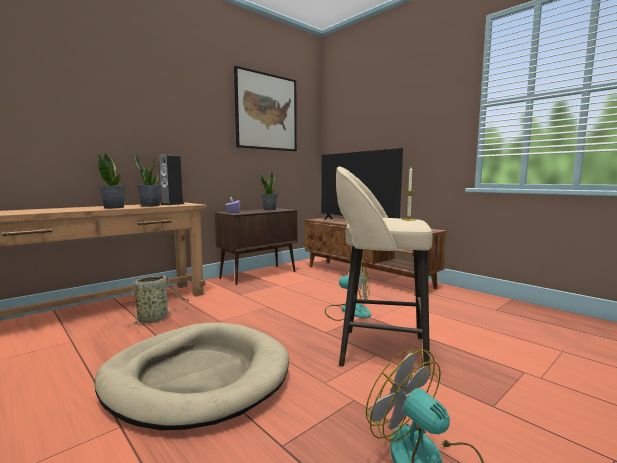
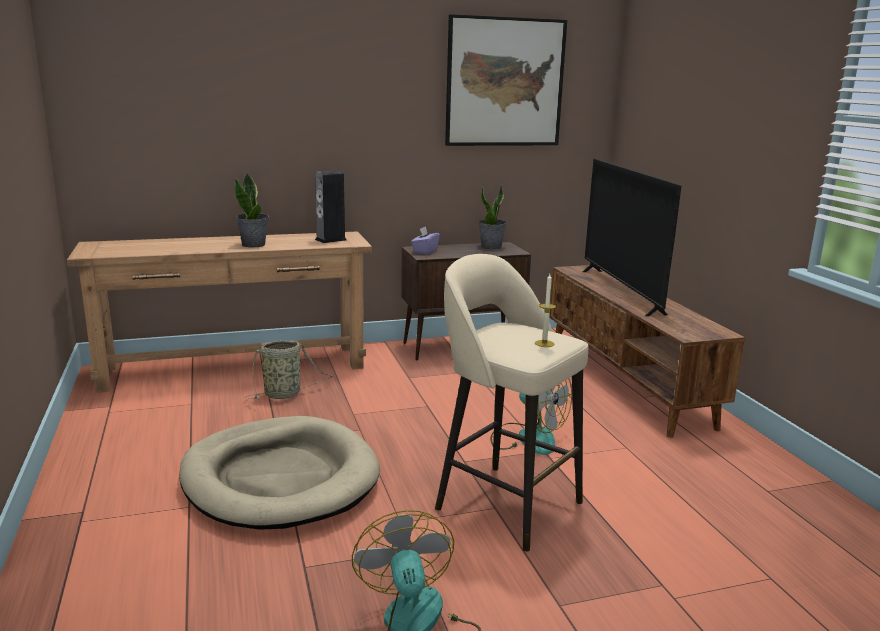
camera: 25 degrees right, 10 degrees up
(150, 205) = (299, 243): potted plant -> none

